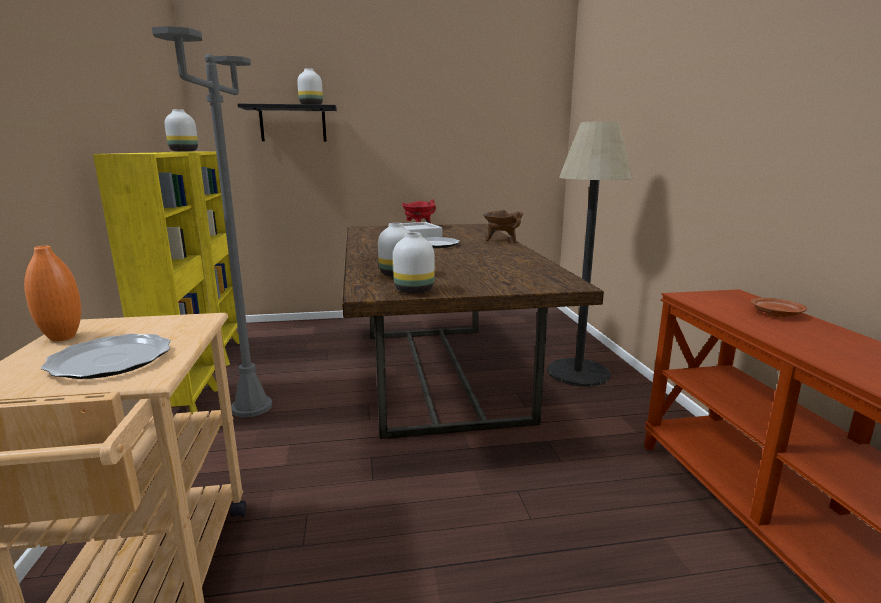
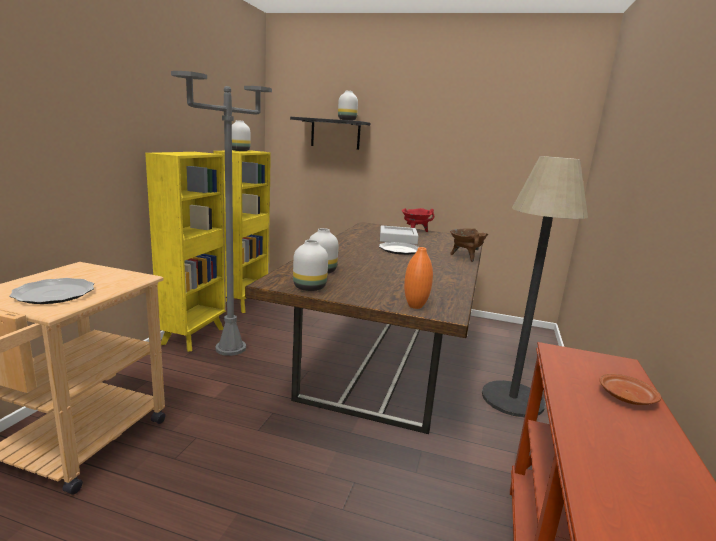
camera: 25 degrees right, 0 degrees up
(62, 337) = (58, 273): orange vase -> orange vase (415, 306)

